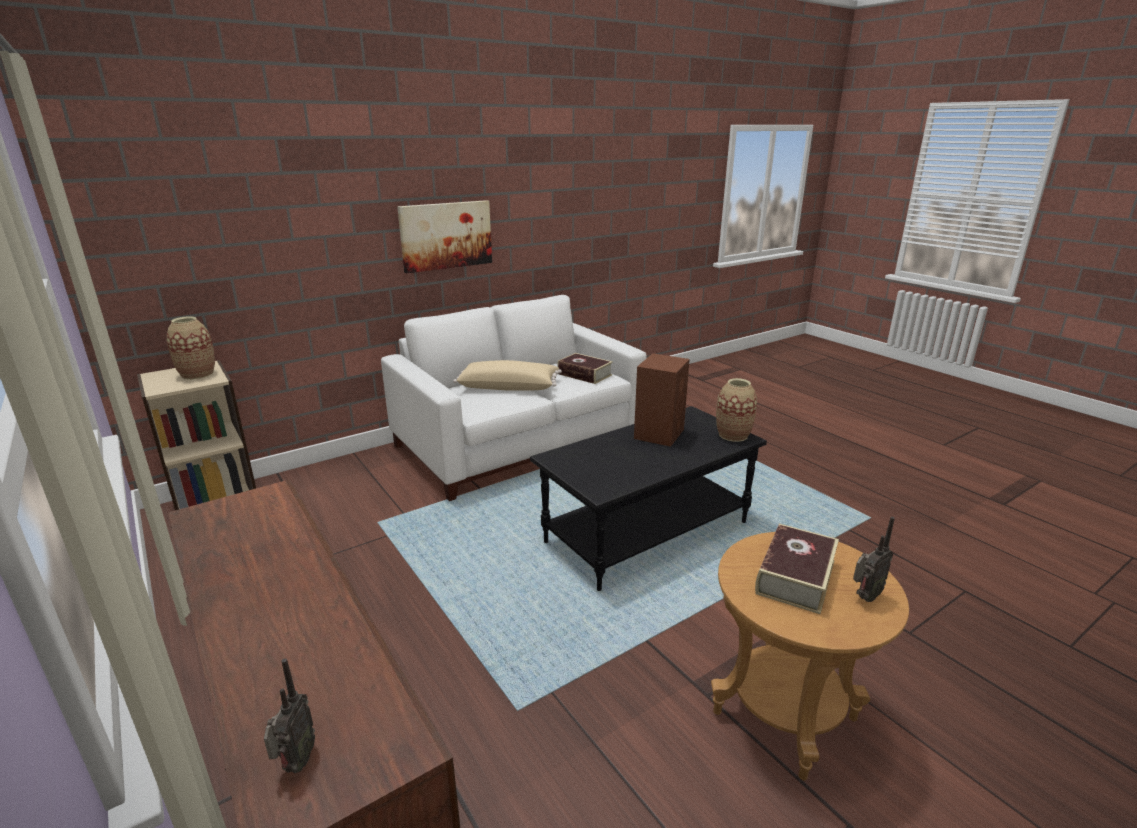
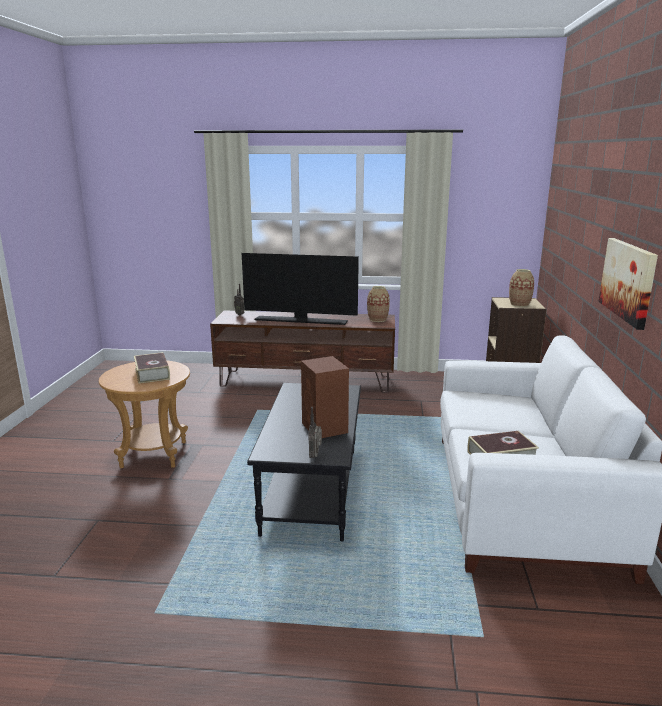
camera: 130 degrees right, 5 degrees down
(301, 599) = (301, 321): none -> television
(509, 387) = (506, 420): beige pillow -> none
(733, 435) = (276, 452): vase -> vase (377, 319)
(864, 597) = (119, 378): radio -> radio (315, 456)

